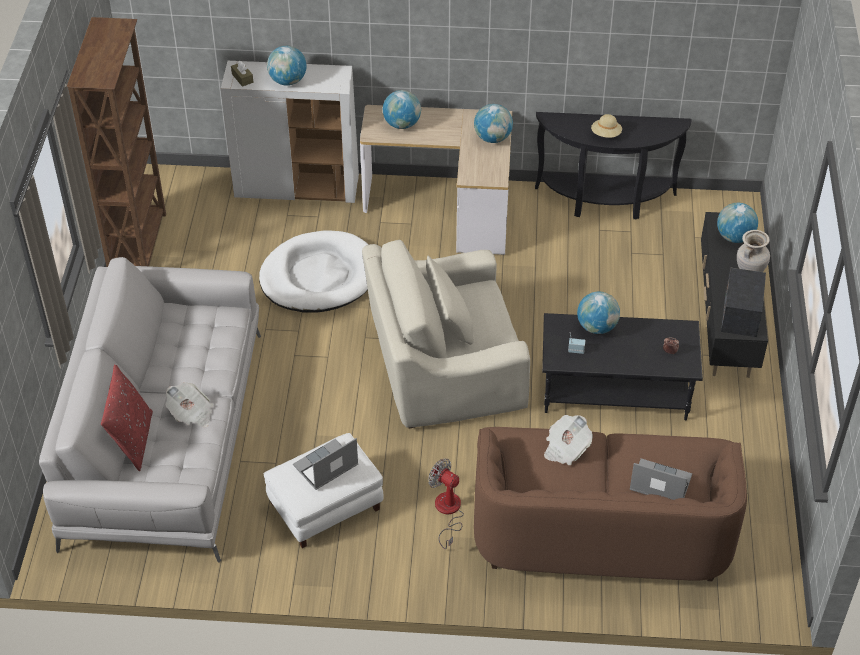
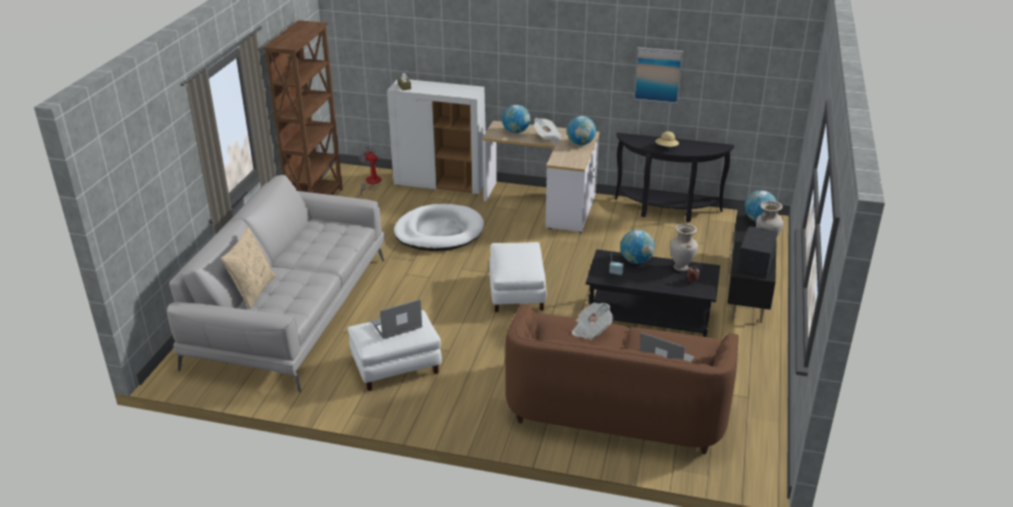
camera: 10 degrees right, 15 degrees down
(132, 440) = (253, 291): red pillow -> beige pillow
(191, 414) = (304, 280): newspaper -> newspaper (548, 138)
(287, 81) = (435, 90): globe -> none
(443, 367) = (516, 292): beige armchair -> white ottoman
(447, 512) = (492, 381): fan -> fan (371, 183)
(590, 42) = (658, 75): none -> picture
(653, 331) = (681, 267): none -> beige vase

